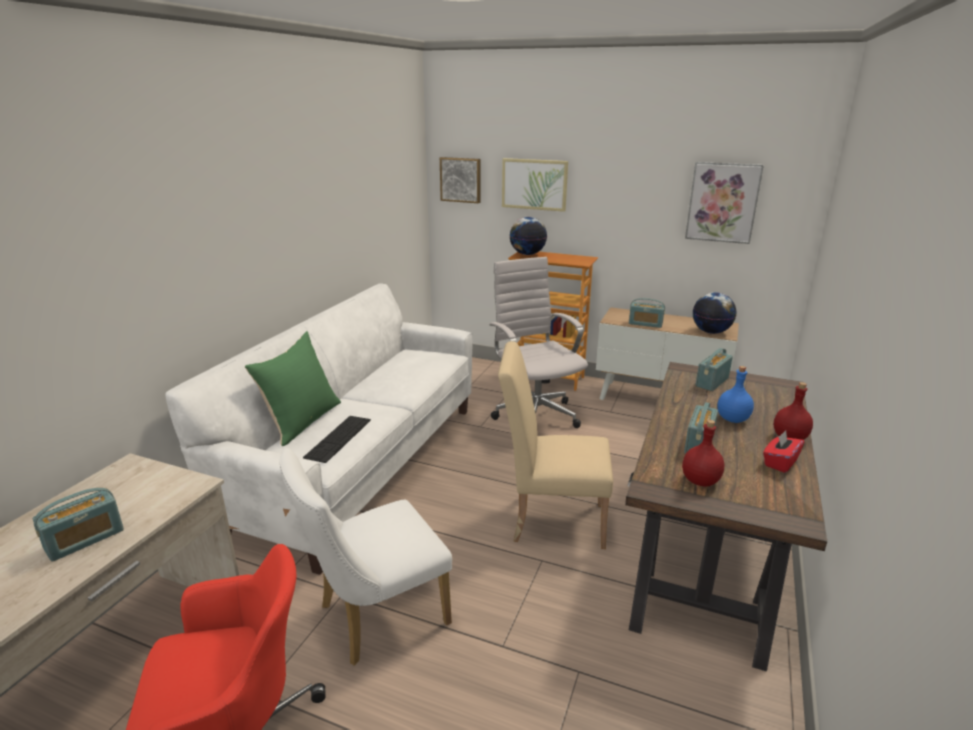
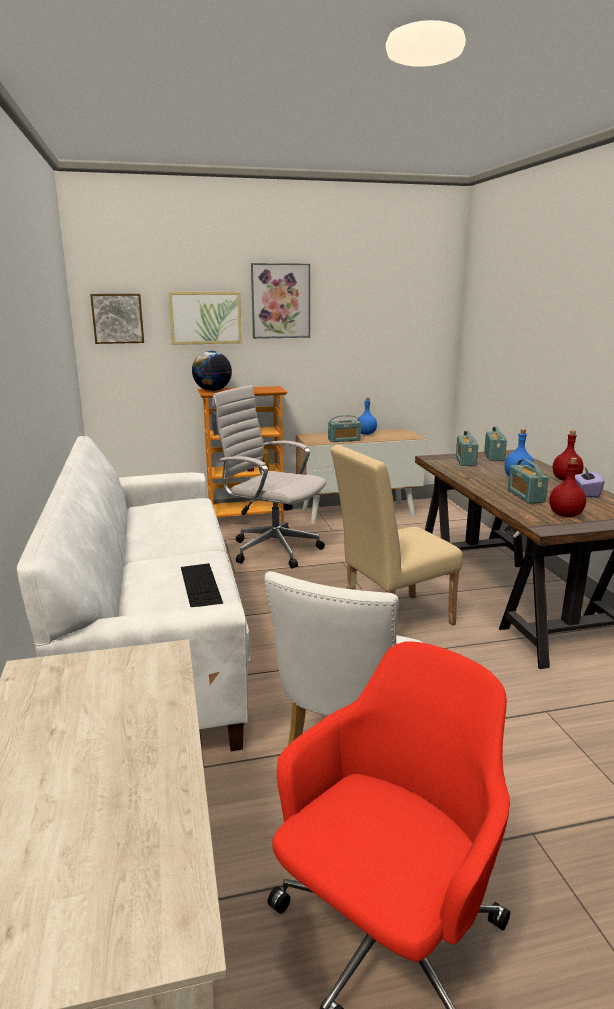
camera: 35 degrees left, 5 degrees down
(85, 540) = (124, 752): radio -> radio (494, 456)
(302, 421) = (125, 589): green pillow -> none
(680, 321) = (366, 434): none -> blue bottle
(711, 332) = (399, 436): globe -> none
(722, 202) = (383, 322): picture -> picture (280, 301)
(780, 462) = (585, 493): red tissue box -> purple tissue box

